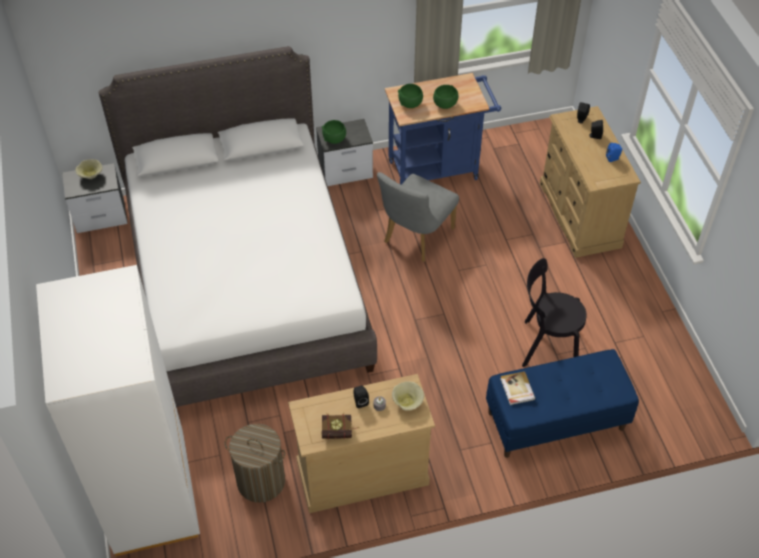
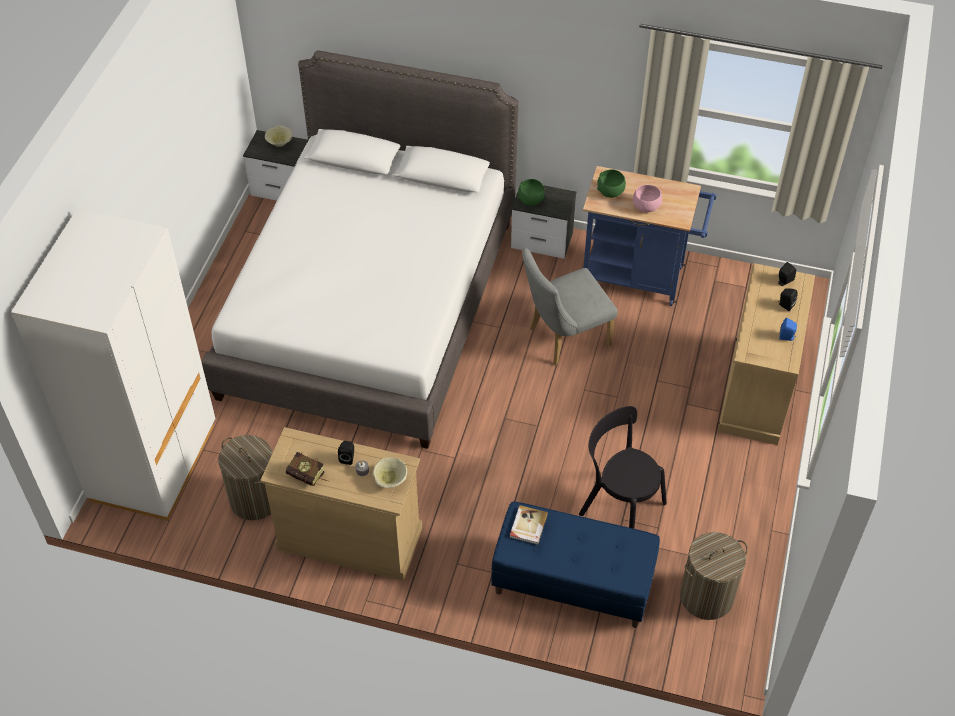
camera: 30 degrees right, 0 degrees up
(445, 105) = (645, 207): green bowl -> pink bowl
(654, 381) = (706, 596): none -> laundry basket

